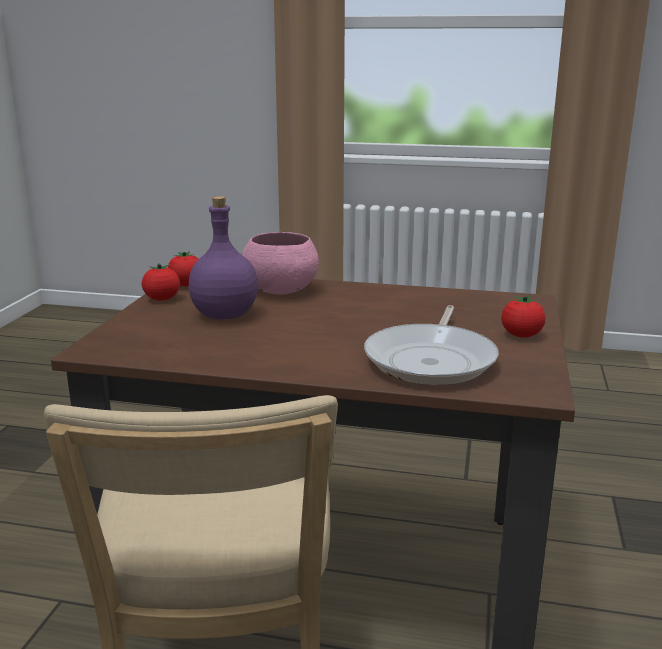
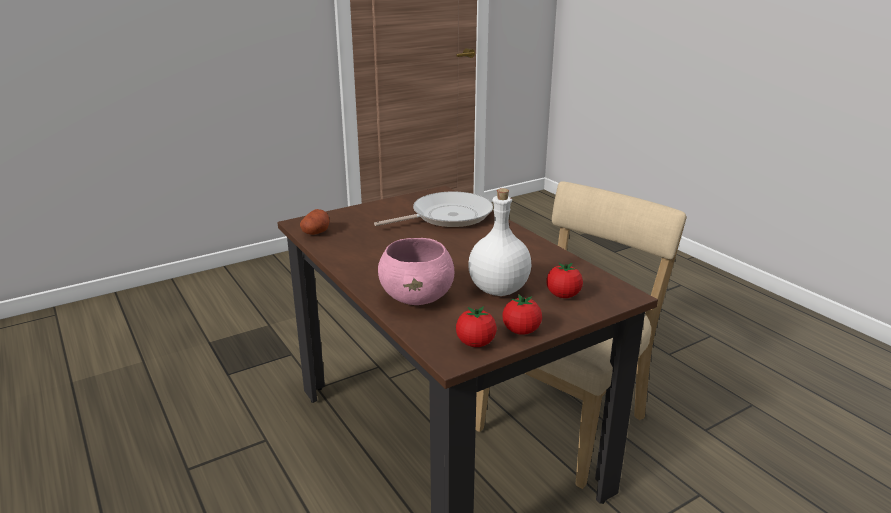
camera: 135 degrees left, 5 degrees up
(224, 315) = (499, 289): purple bottle -> white bottle
(491, 298) = (316, 232): none -> potato
(521, 335) = (375, 210): tomato -> tomato (563, 295)

